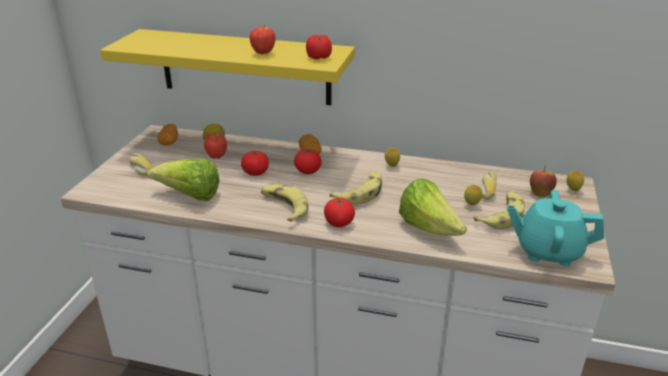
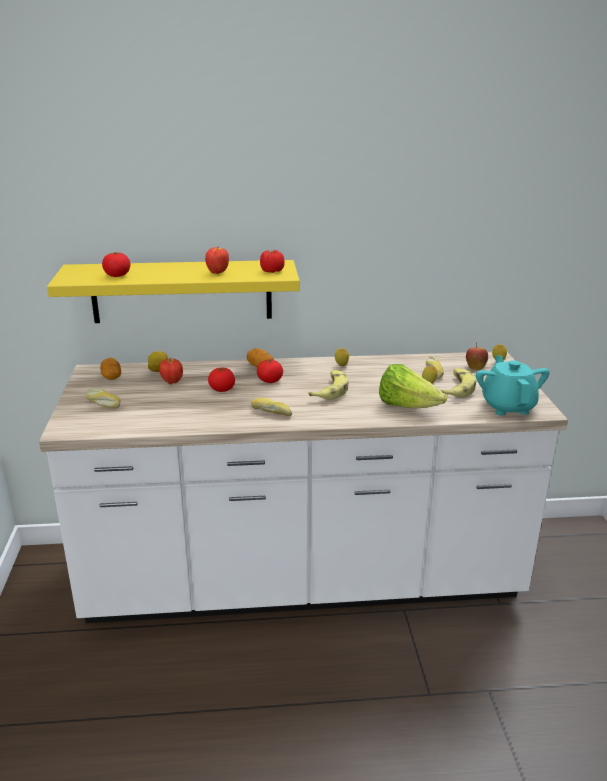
camera: 20 degrees left, 5 degrees down
(190, 196) = (175, 417): lettuce -> none
(284, 207) = (272, 412): banana -> bread
(339, 223) = (329, 415): tomato -> tomato (117, 275)
(547, 251) = (508, 406): turquoise teapot -> turquoise teapot turned 90 degrees clockwise

